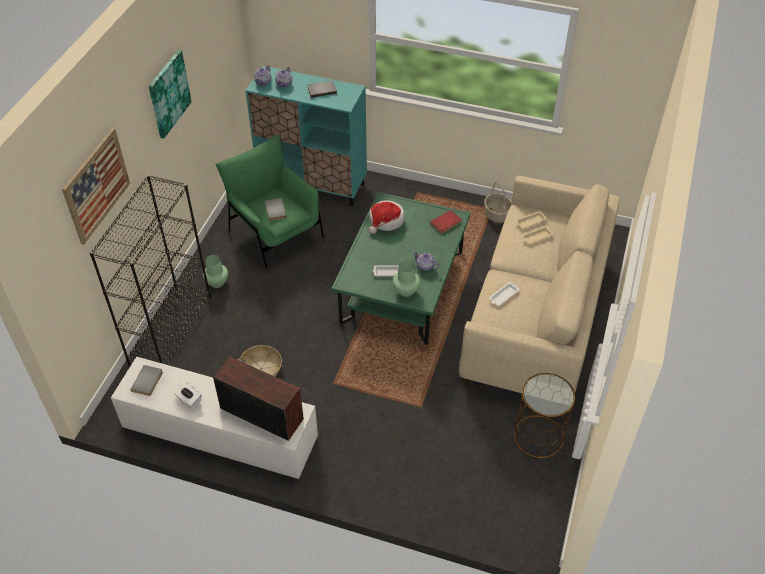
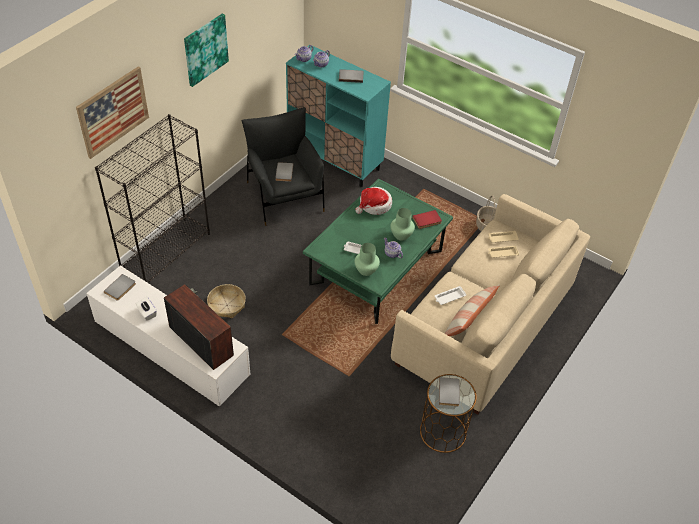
camera: 15 degrees right, 0 degrees up
(216, 282) = (219, 223): green vase -> green vase (401, 235)
(275, 236) = (285, 196): green armchair -> black armchair
(531, 314) = (468, 320): none -> pillow
(546, 393) = (450, 392): none -> grey book

